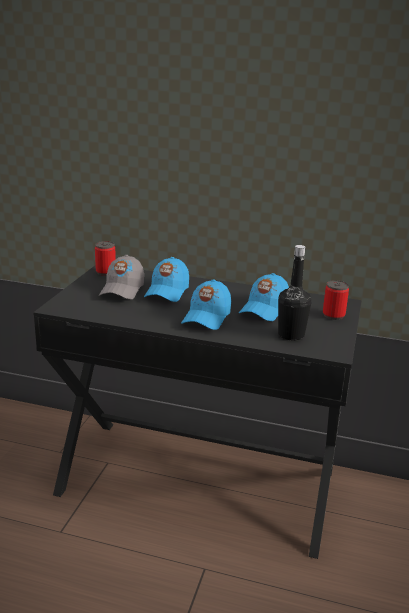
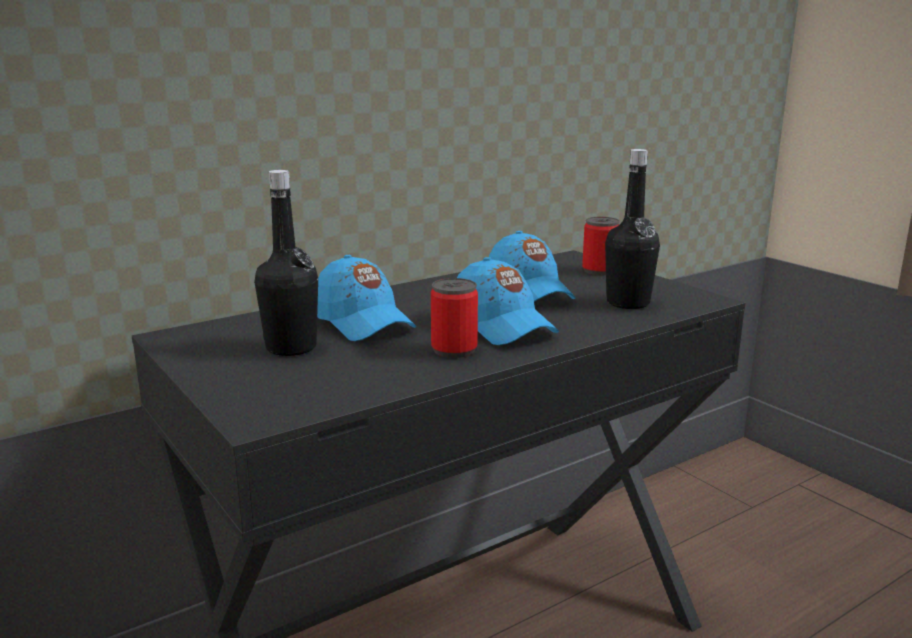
camera: 50 degrees left, 5 degrees down
(105, 272) = (188, 339): can -> can (454, 350)
(122, 290) = (291, 348): grey cap -> black bottle

